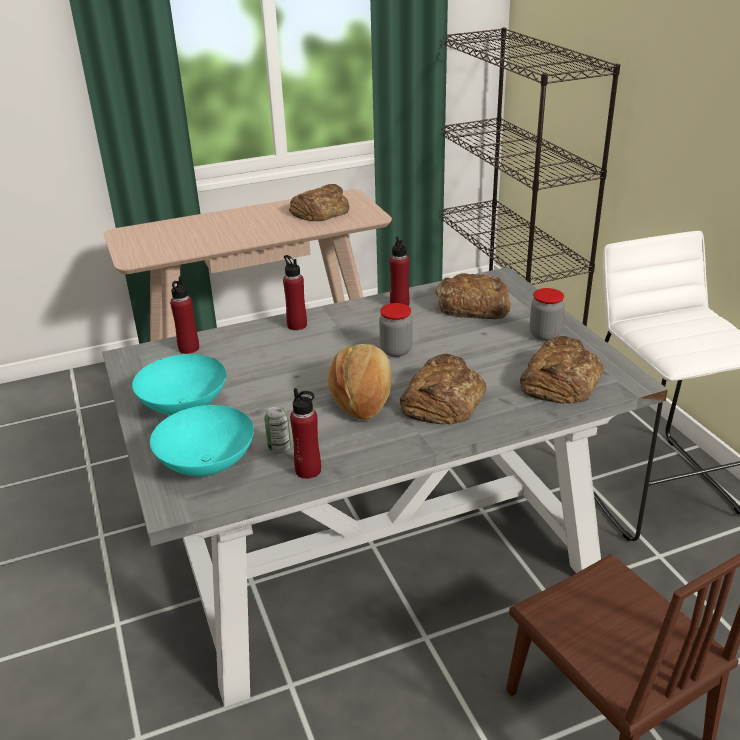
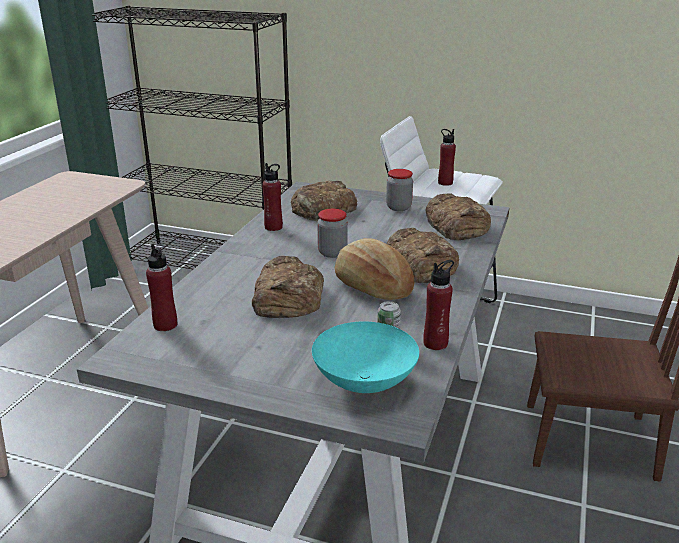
camera: 50 degrees left, 5 degrees down
(184, 408) = (259, 362): turquoise bowl -> none
(297, 325) = (225, 270): red bottle -> red bottle (445, 183)
(320, 211) = (66, 194): bread -> bread (287, 297)

